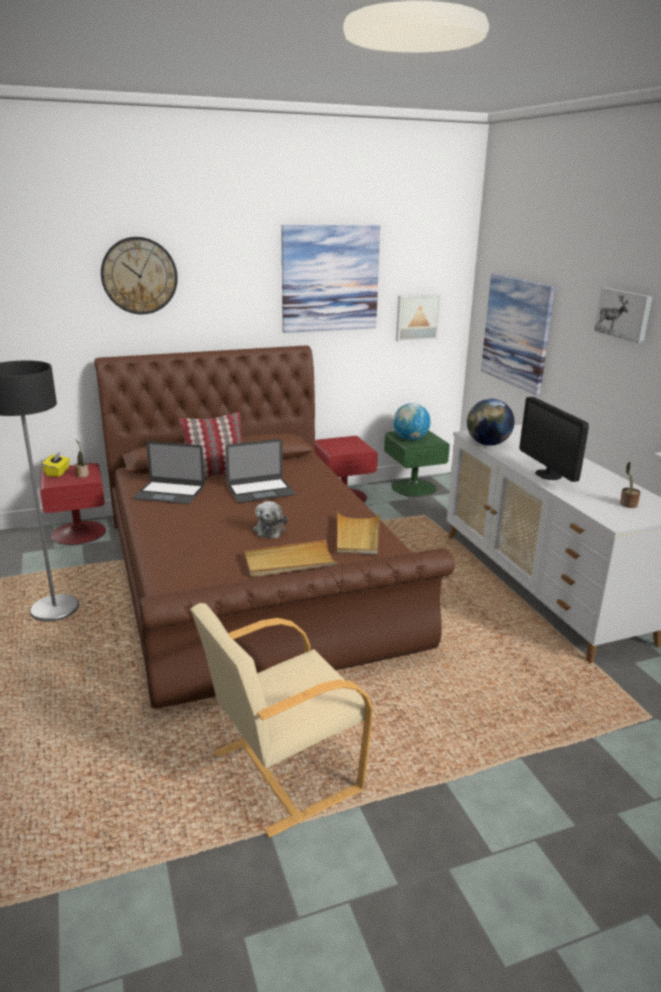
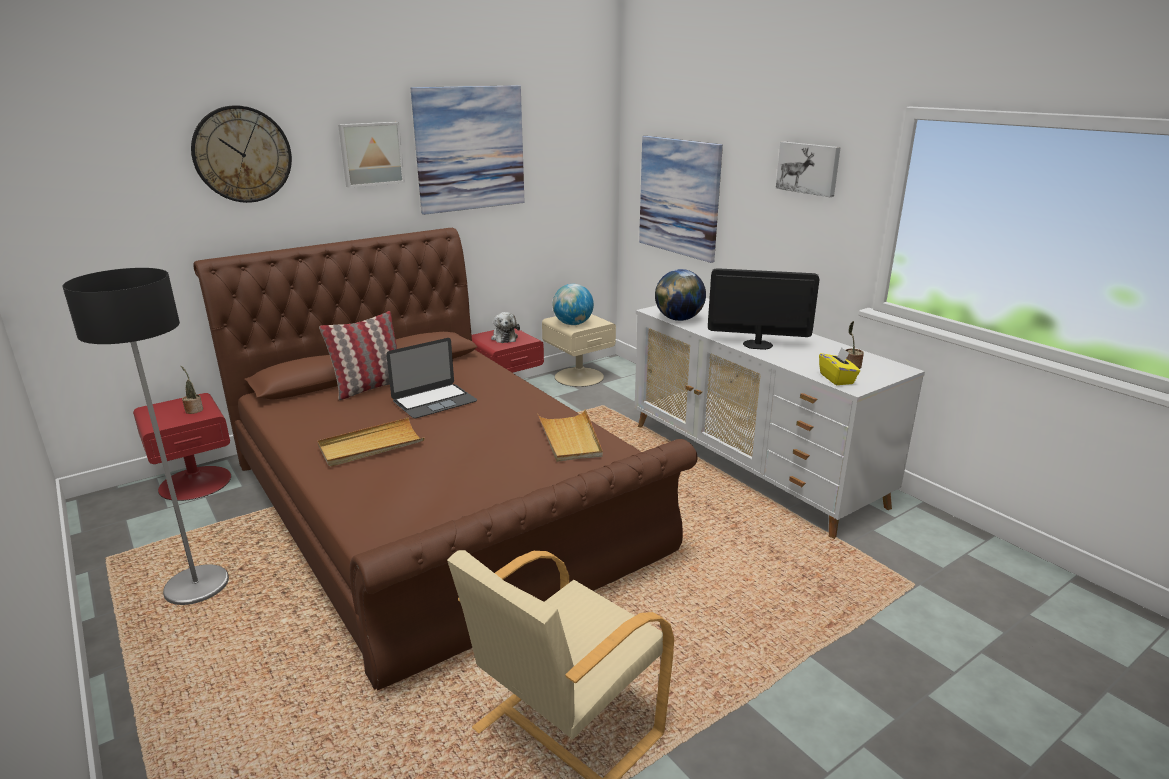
camera: 15 degrees left, 0 degrees up
(58, 473) = (159, 411): yellow tissue box -> yellow tissue box (837, 379)
(169, 493) = (322, 418): laptop -> none
(270, 529) = (465, 445): plush toy -> plush toy (504, 337)
(289, 562) = (507, 480): beige tray -> beige tray (371, 446)
(413, 487) = (578, 376): green nightstand -> beige nightstand
(416, 317) = (565, 188): picture -> picture (371, 154)
(548, 475) = (757, 345): monitor -> monitor turned 135 degrees clockwise

